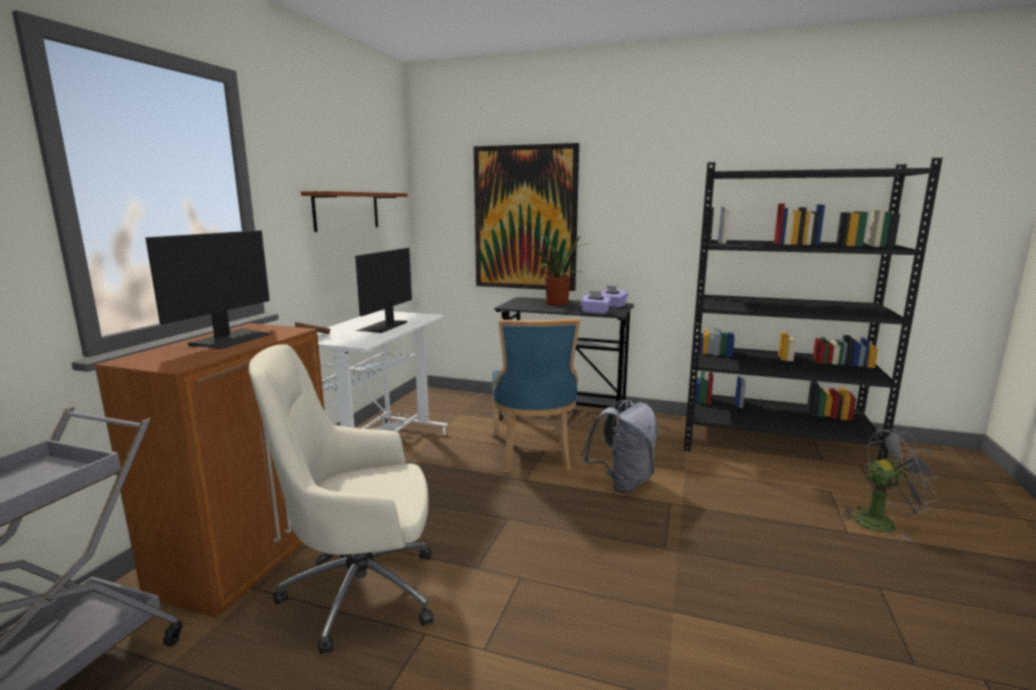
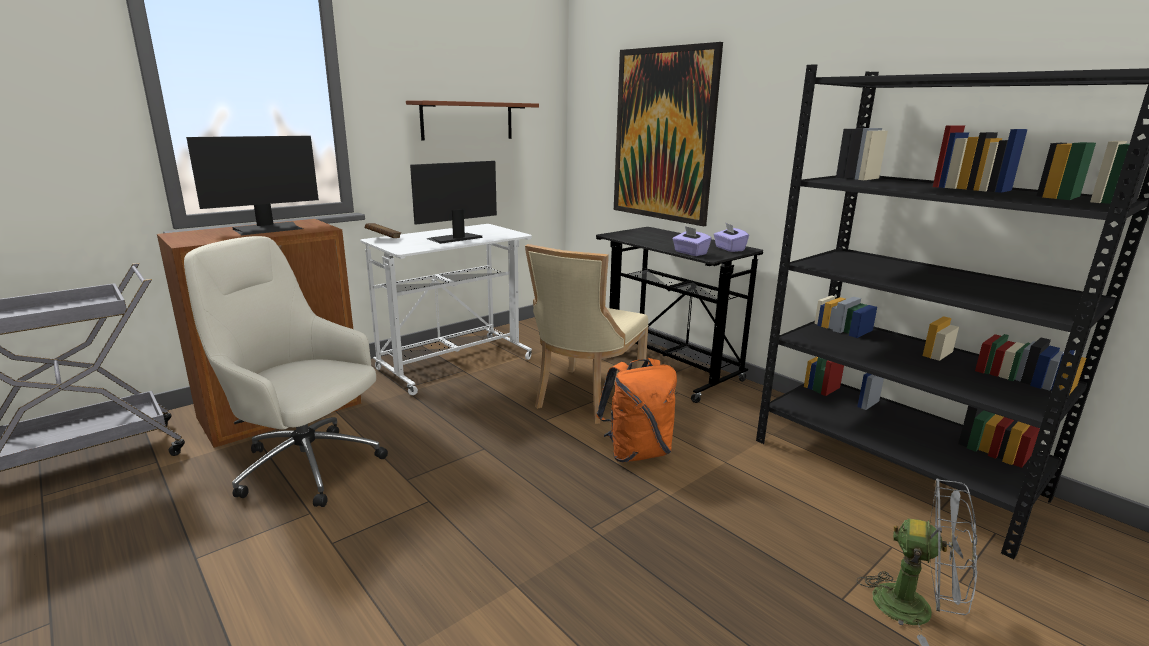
camera: 30 degrees right, 5 degrees up
(533, 453) = (585, 398): blue chair -> beige chair
(556, 304) = (670, 239): potted plant -> none
(623, 482) = (636, 452): grey backpack -> orange backpack

